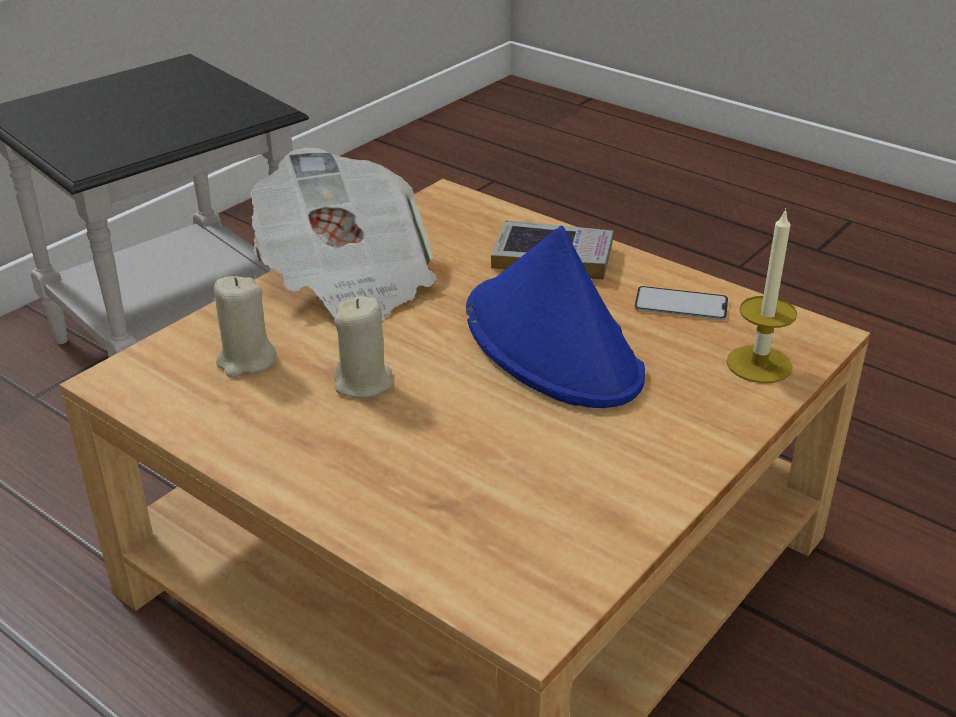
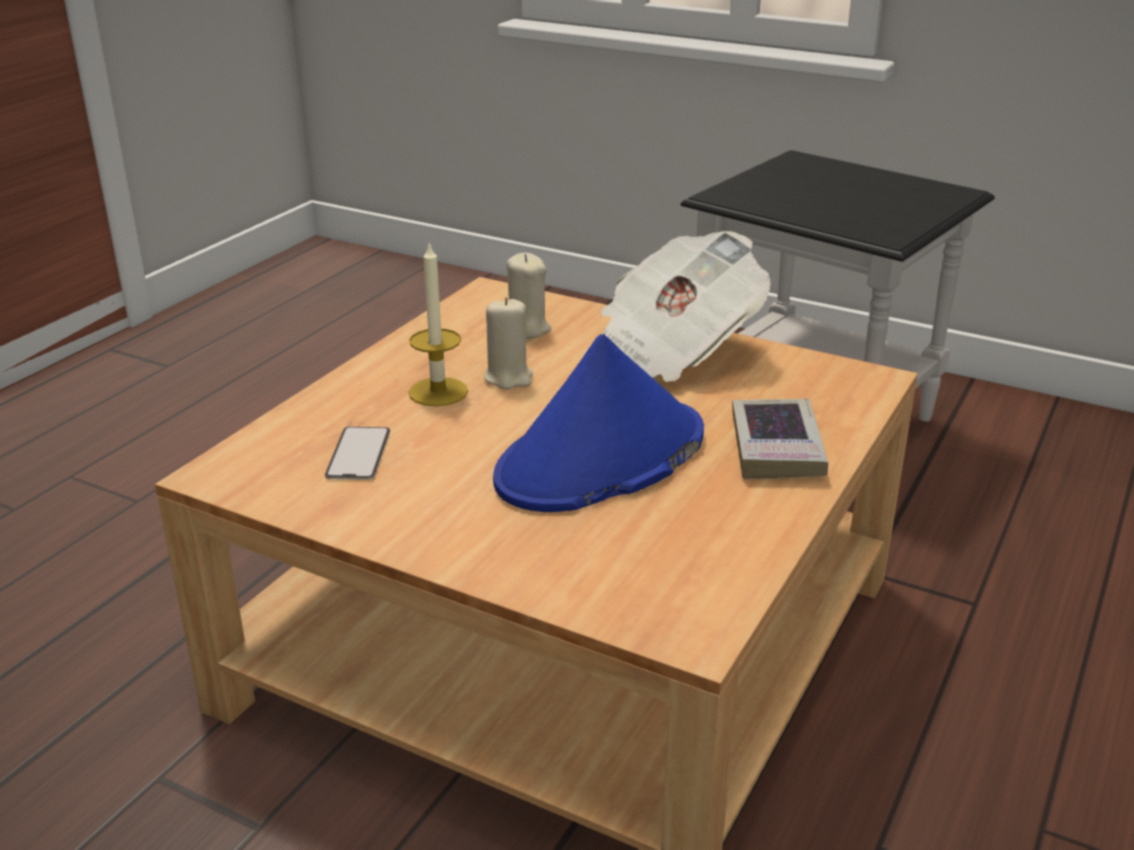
camera: 80 degrees right, 5 degrees down
(681, 304) = (717, 532): phone -> phone (358, 454)
(759, 364) = (608, 587): candle -> candle (438, 392)

